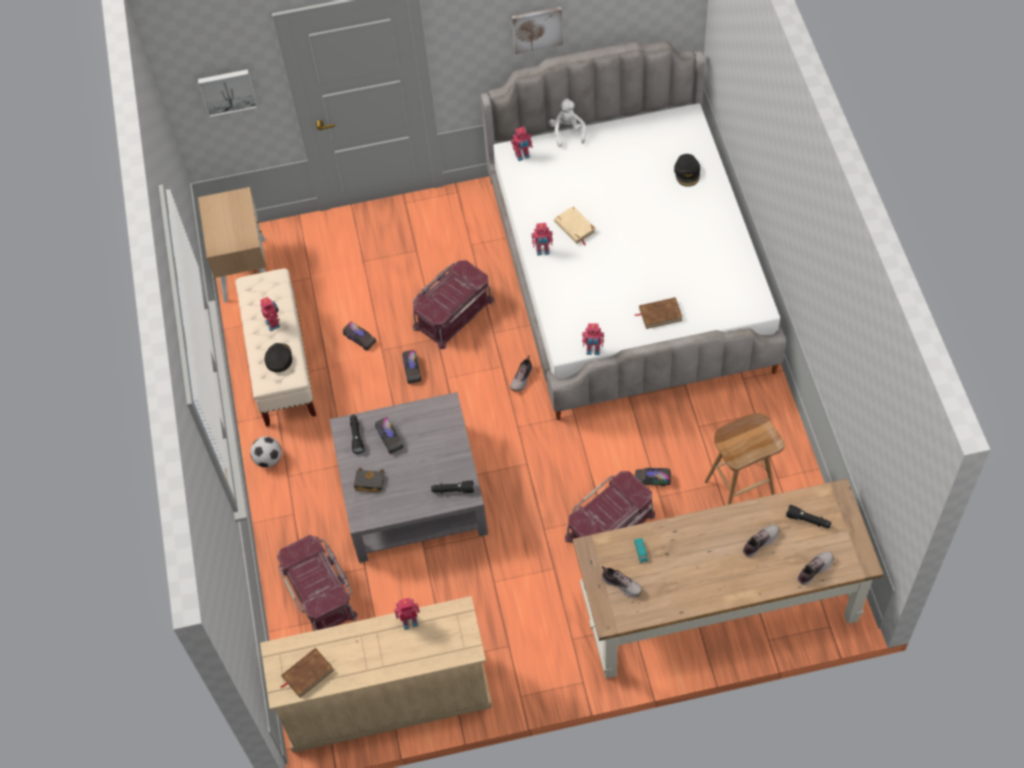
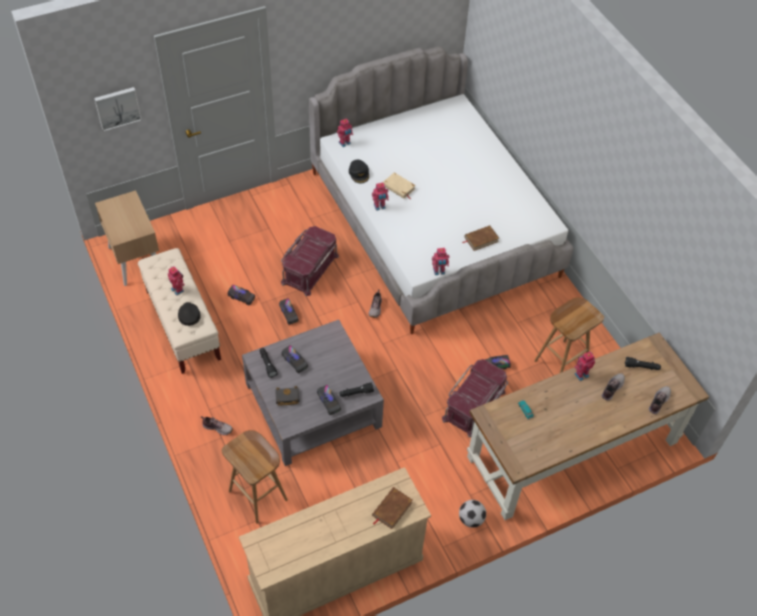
camera: 20 degrees left, 5 degrees down
(268, 459) = (190, 398): football -> football (471, 519)
(307, 673) = (286, 554): brown book -> brown book (391, 509)
(320, 593) = (259, 495): red storage box -> brown stool
(409, 620) = (360, 495): toy robot -> toy robot (581, 374)
(416, 497) = (329, 402): none -> toy truck
(537, 29) = (350, 40): picture -> none
(567, 132) = (373, 123): white plush toy -> none
(621, 584) = (518, 437): shoe -> shoe (217, 427)
(687, 172) = (470, 140): black cap -> black cap (359, 173)

